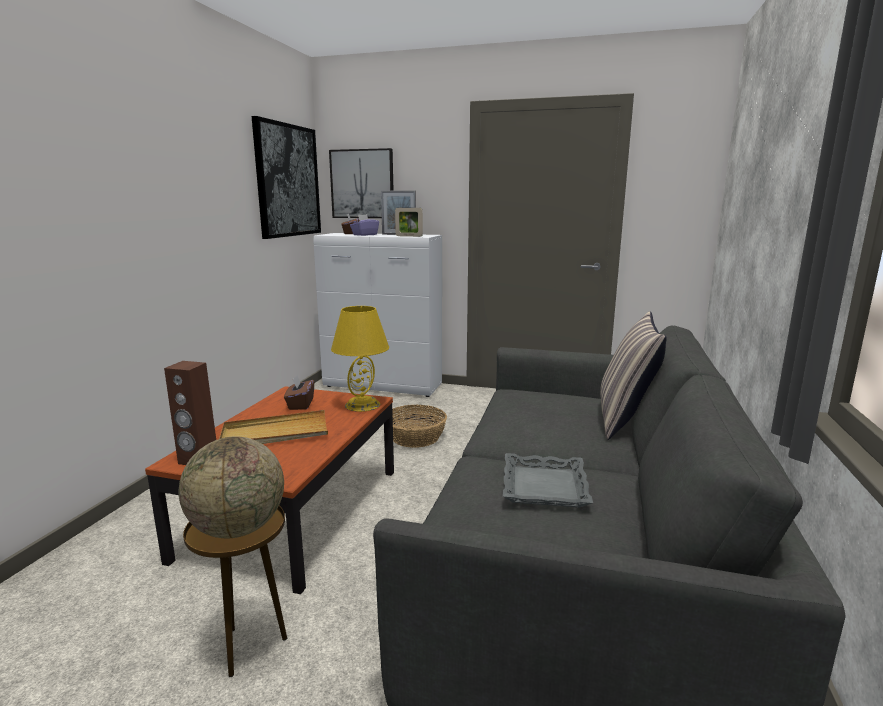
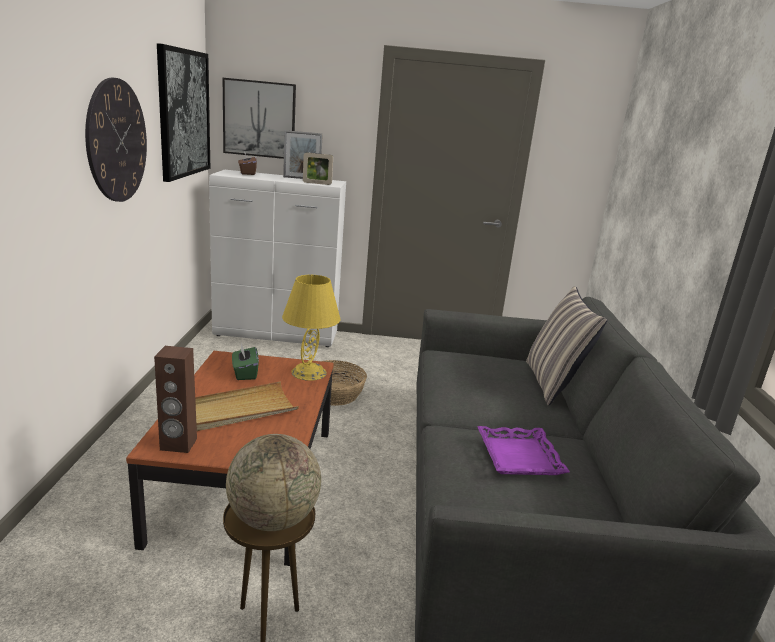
camera: 15 degrees left, 5 degrees up
(203, 197) = (117, 141): none -> wall clock
(300, 404) = (245, 373): brown tissue box -> green tissue box
(364, 235) = (266, 177): purple tissue box -> none
(543, 486) = (518, 456): grey tray -> purple tray

